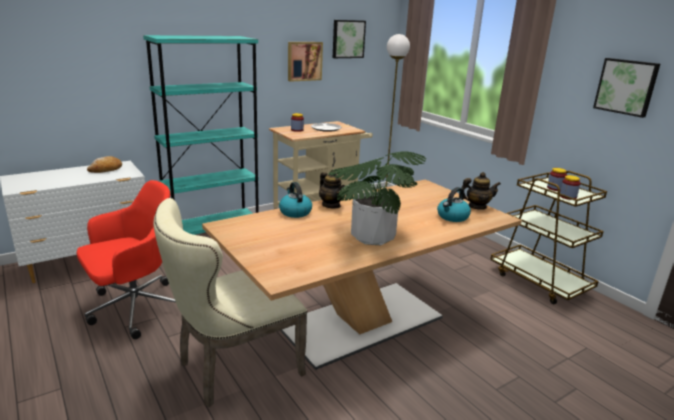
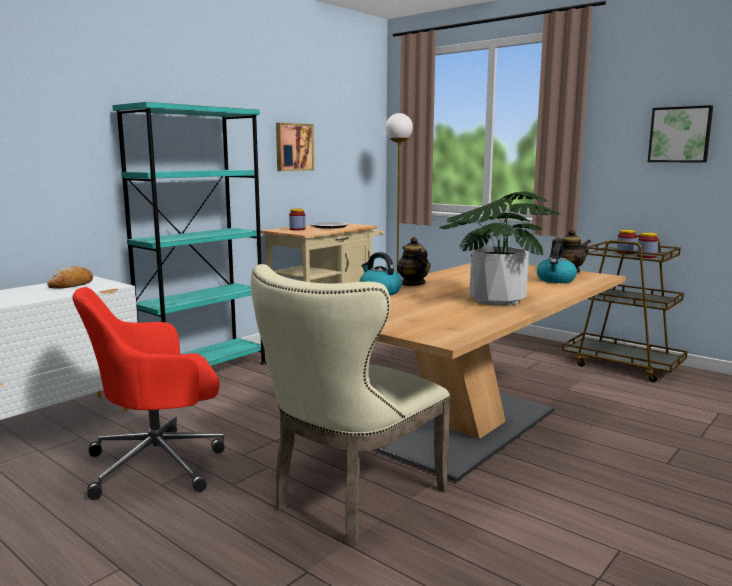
camera: 15 degrees left, 10 degrees down
(134, 309) = (160, 463): red office chair -> red office chair turned 150 degrees counterclockwise
(331, 205) = (413, 284): teapot -> teapot turned 150 degrees counterclockwise
(348, 39) = (337, 122): picture -> none

